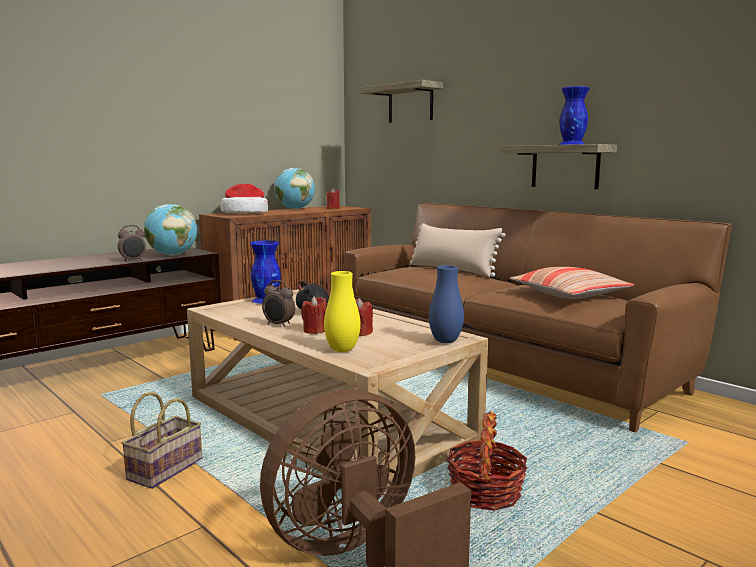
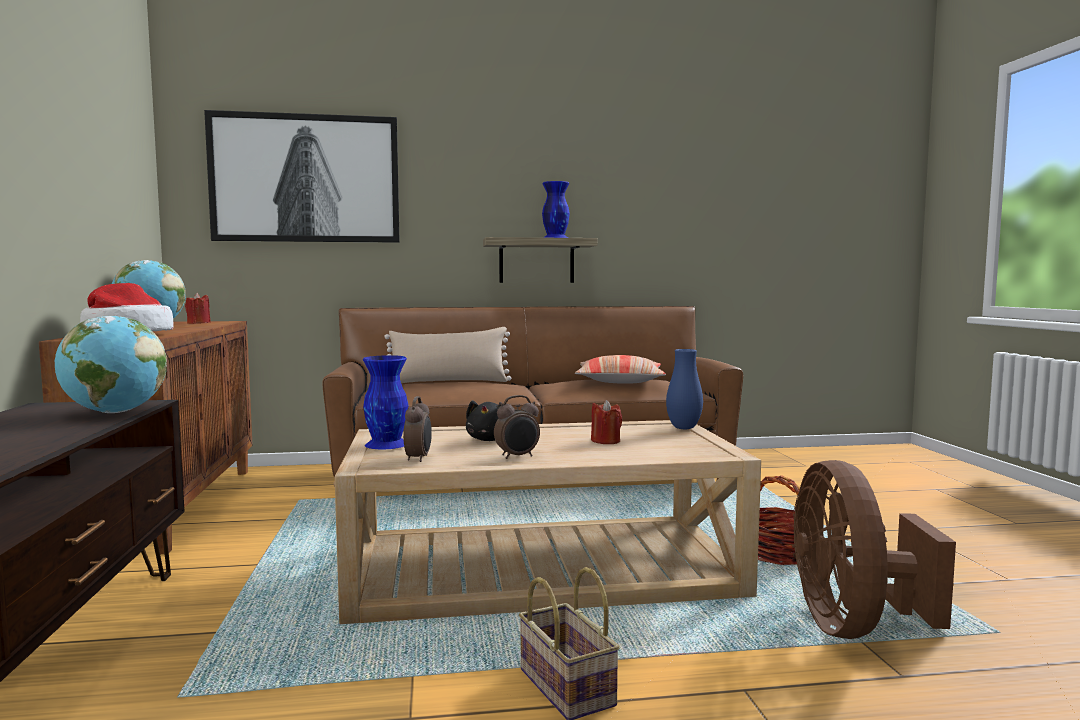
camera: 55 degrees left, 5 degrees down
(133, 261) = (96, 428): alarm clock -> alarm clock (419, 458)
(315, 331) = (570, 450): red candle -> none
(342, 350) = (660, 454): yellow vase -> none
(410, 104) = (306, 179): shelf -> picture

